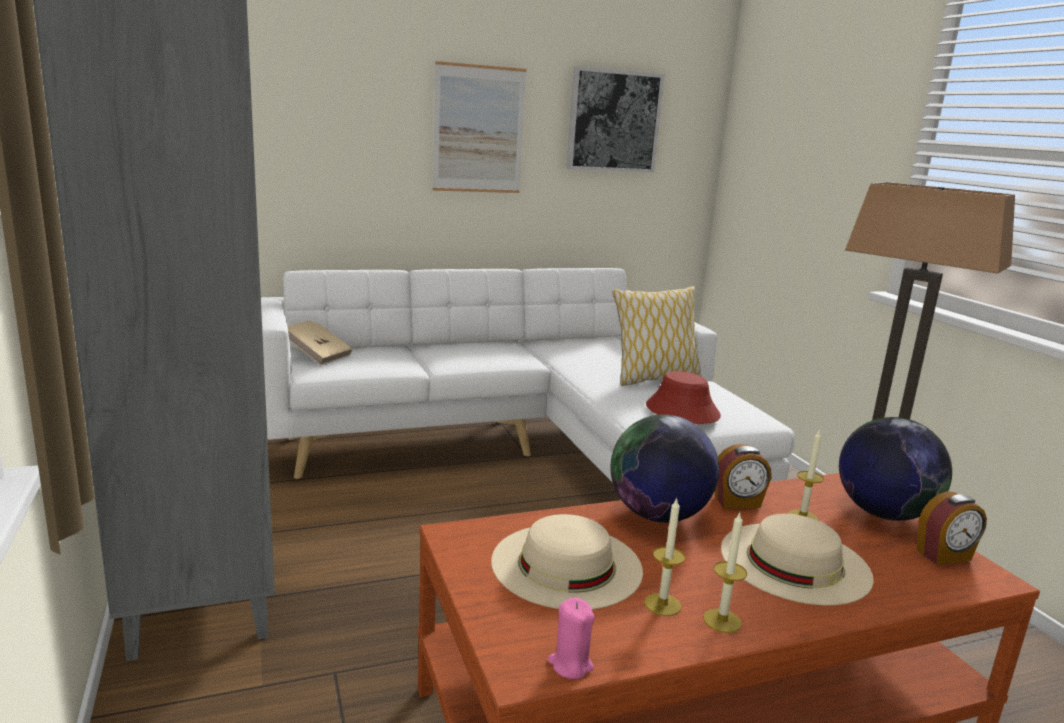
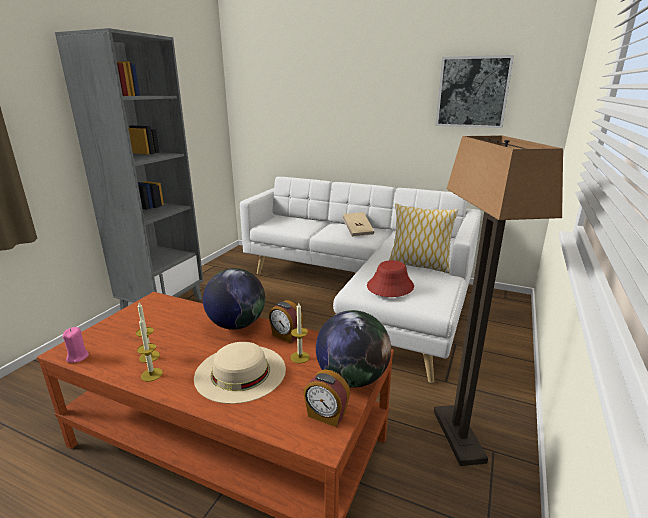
camera: 45 degrees right, 5 degrees up
(318, 355) = (278, 218): beige book -> beige book (358, 231)
(478, 129) = (380, 102): picture -> none
(566, 564) = (158, 326): beige hat -> none

